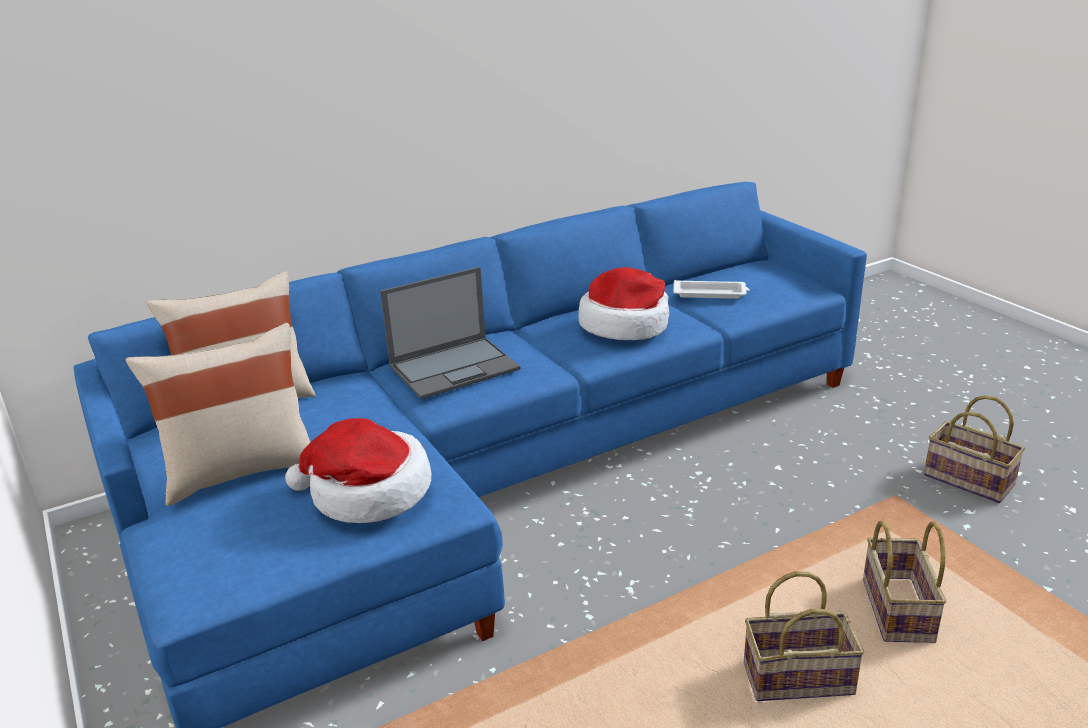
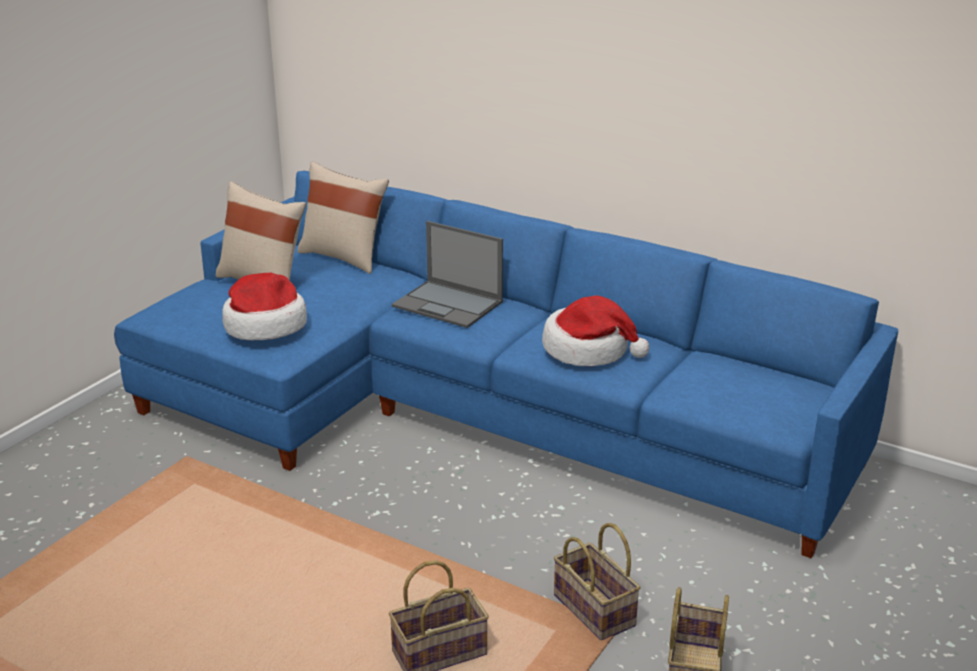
camera: 60 degrees right, 0 degrees up
(711, 293) = (701, 374): white tray -> none
(800, 677) = (326, 614): basket -> basket (597, 611)

